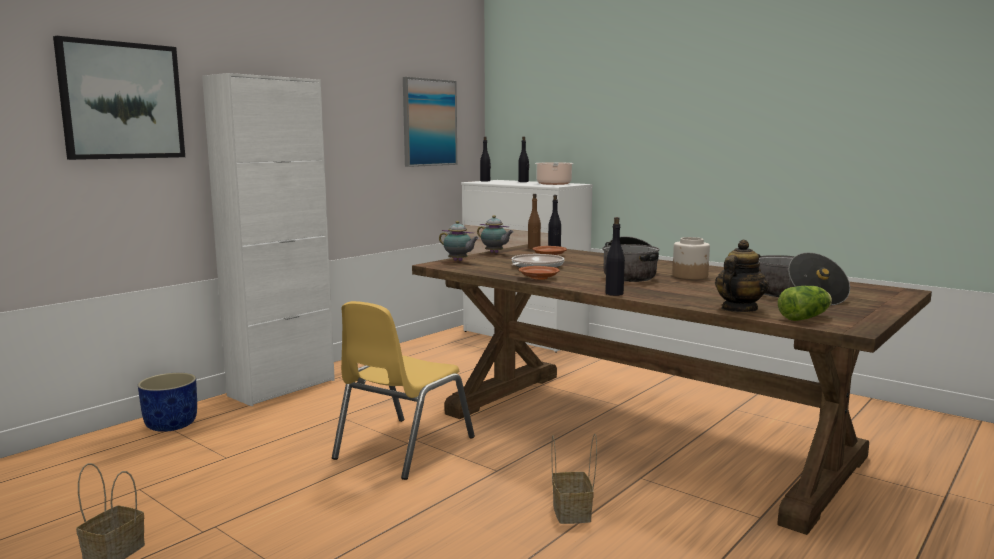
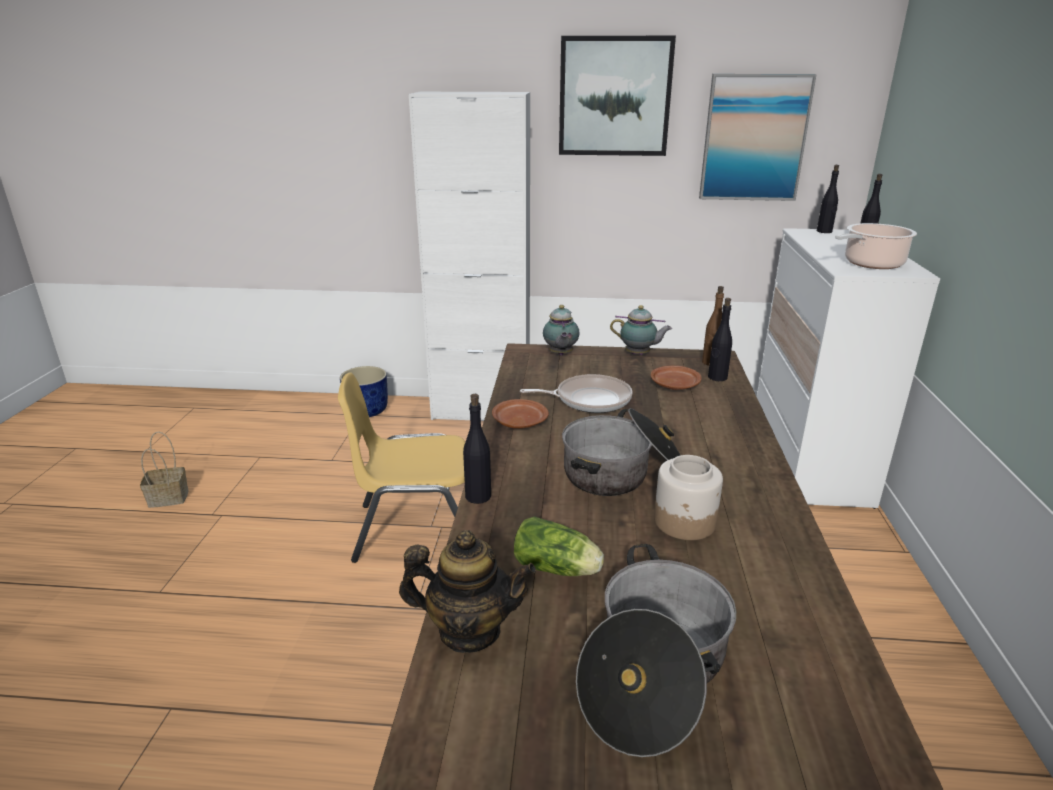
camera: 55 degrees right, 15 degrees up
(121, 101) = (349, 120): picture -> picture (614, 97)
(495, 253) = (639, 354): teapot -> teapot turned 75 degrees counterclockwise
(573, 513) = (355, 707): basket -> none
(806, 317) = (466, 727): lettuce -> lettuce (558, 569)

